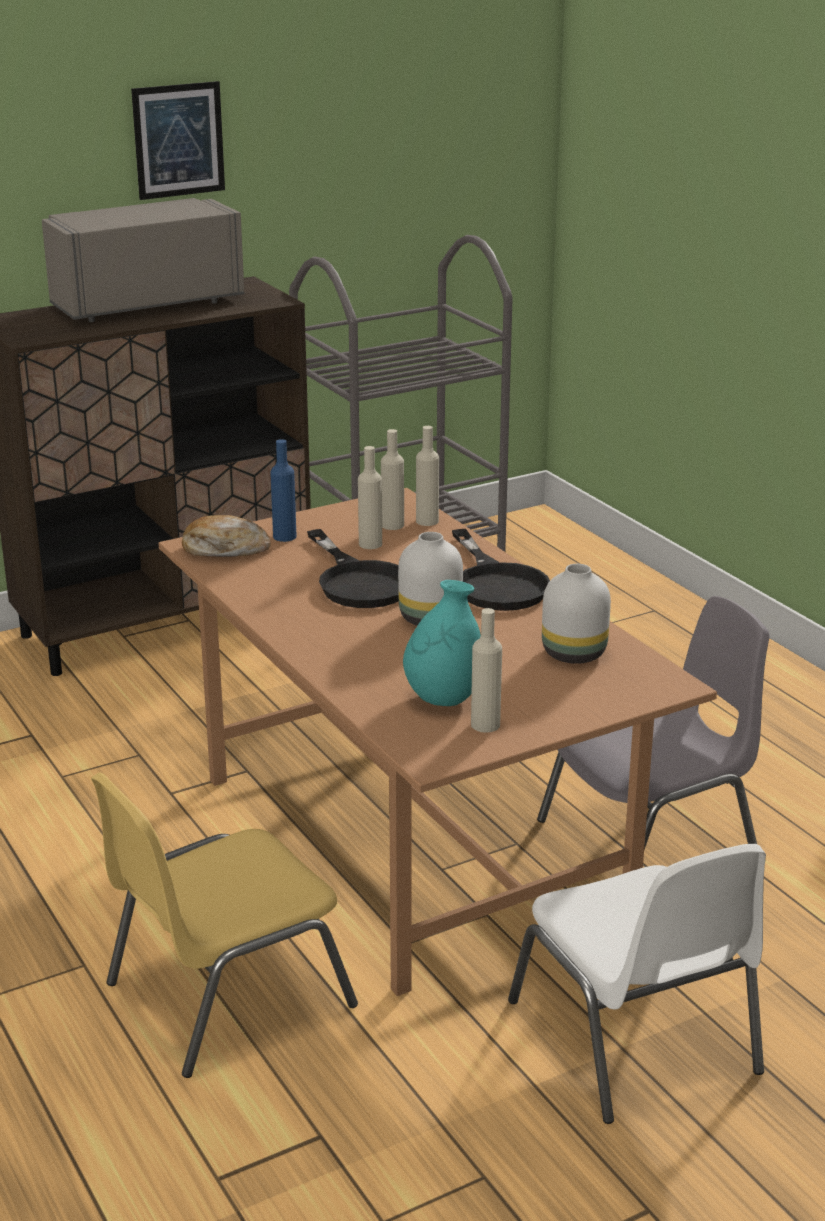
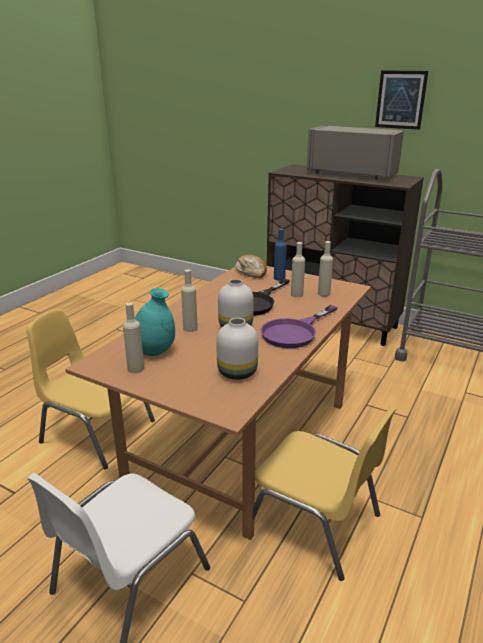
camera: 60 degrees right, 0 degrees up
(427, 521) = (340, 299): beige bottle -> beige bottle (190, 328)
(496, 583) = (295, 332): black frying pan -> purple frying pan
(651, 840) = (315, 524): grey chair -> yellow chair

